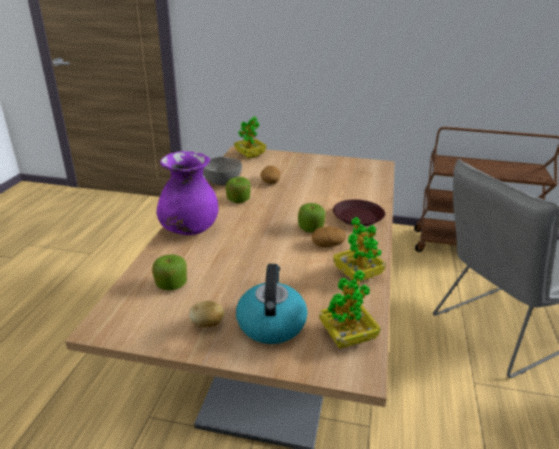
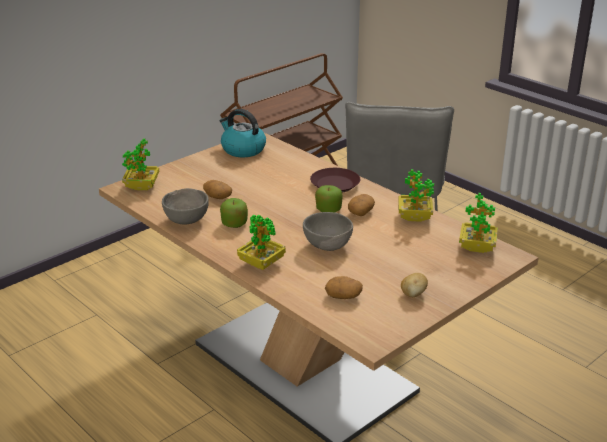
camera: 55 degrees left, 0 degrees up
(171, 284) = (343, 296): apple -> potato
(189, 229) = (261, 264): purple vase -> potted plant
(248, 248) = (327, 246): none -> grey bowl
(271, 323) = (436, 269): kettle -> kettle (242, 149)

